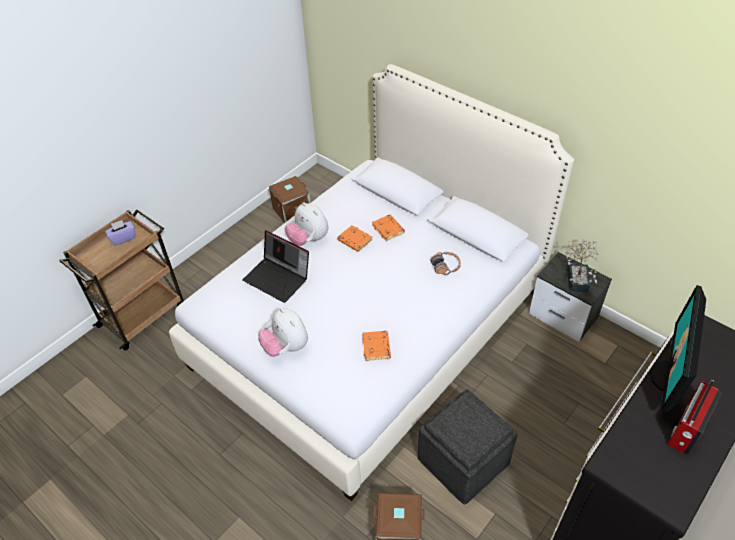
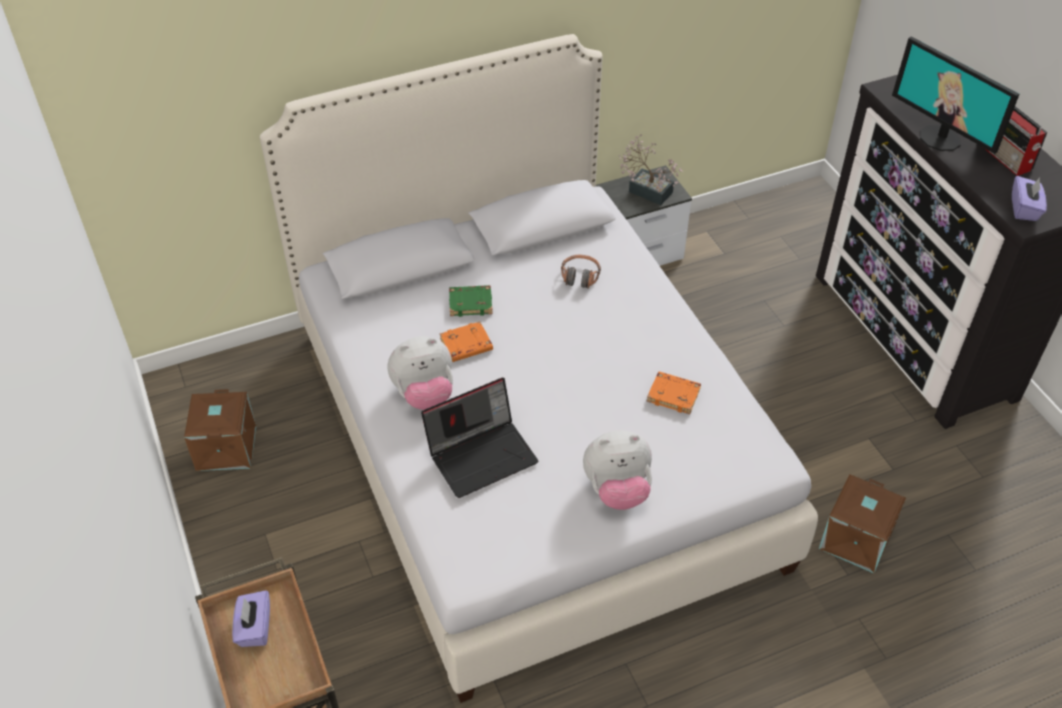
camera: 65 degrees left, 0 degrees up
(388, 229) = (471, 303): orange book -> green book
(464, 461) = (789, 435): grey ottoman -> none
(625, 460) = (1024, 209): none -> purple tissue box

